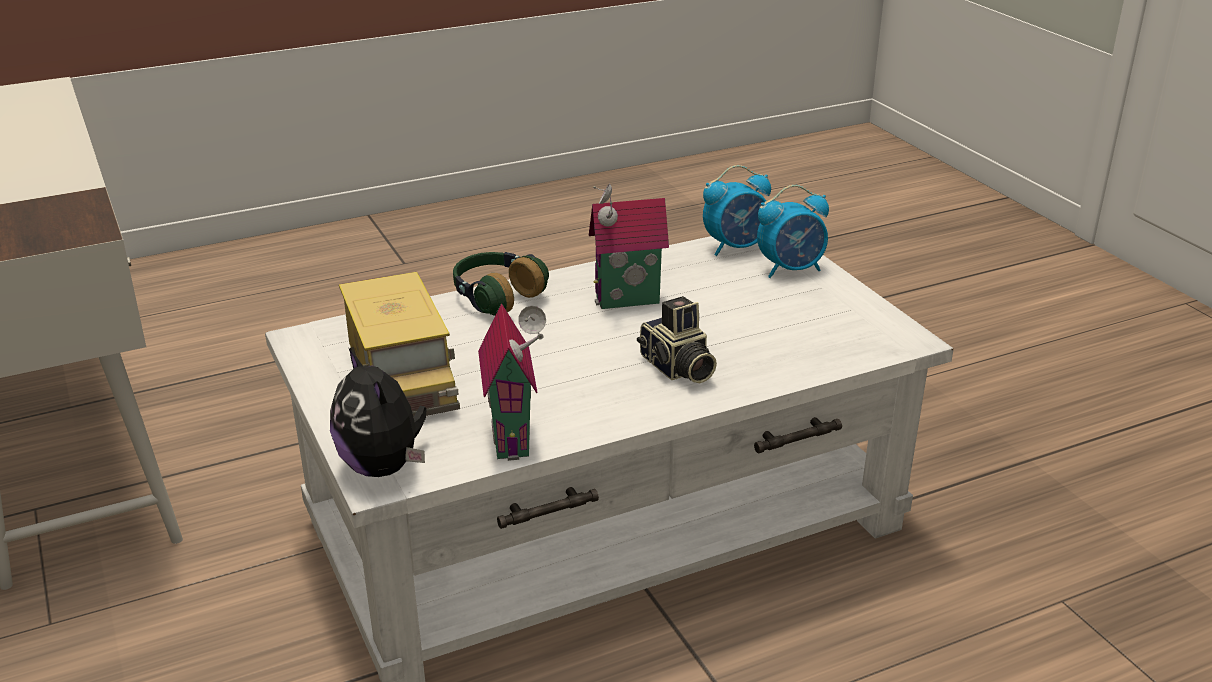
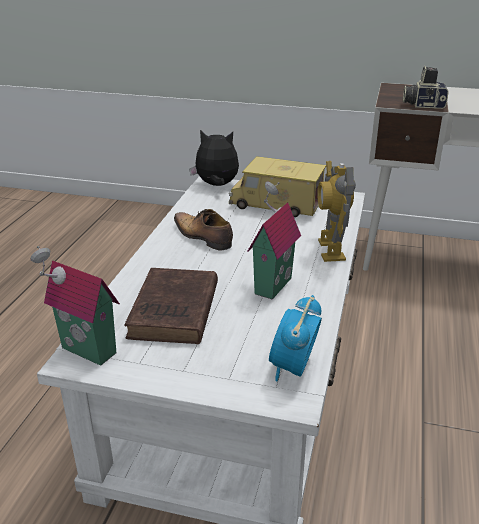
camera: 130 degrees right, 0 degrees up
(496, 297) = (330, 250): headphones -> toy robot
(515, 437) = (193, 211): toy house -> toy house (85, 352)
(585, 389) = (202, 237): none -> shoe
(676, 368) = (181, 266): camera -> camera (423, 105)
(762, 328) = (173, 312): none -> brown book
(791, 269) = (226, 372): alarm clock -> none

